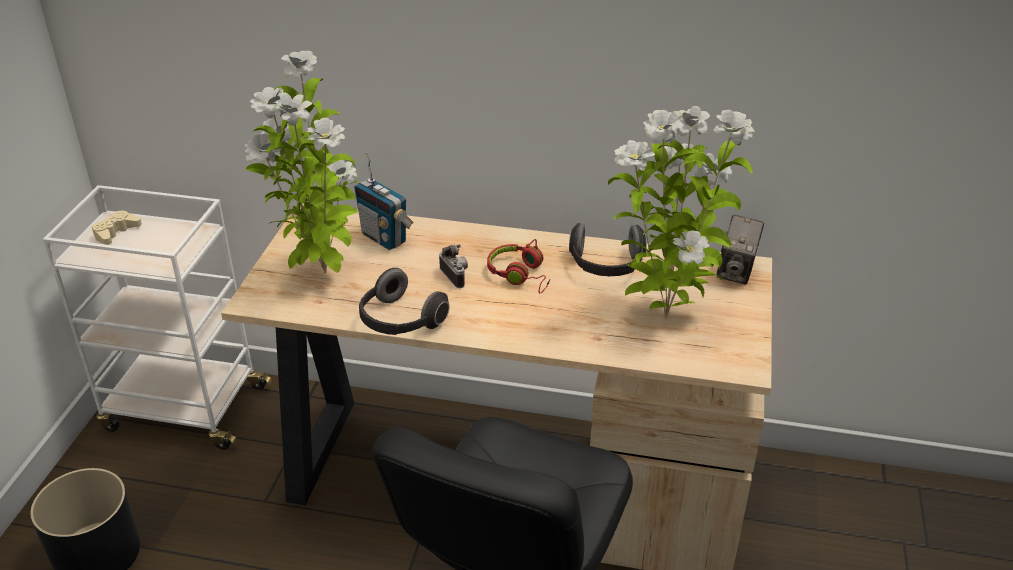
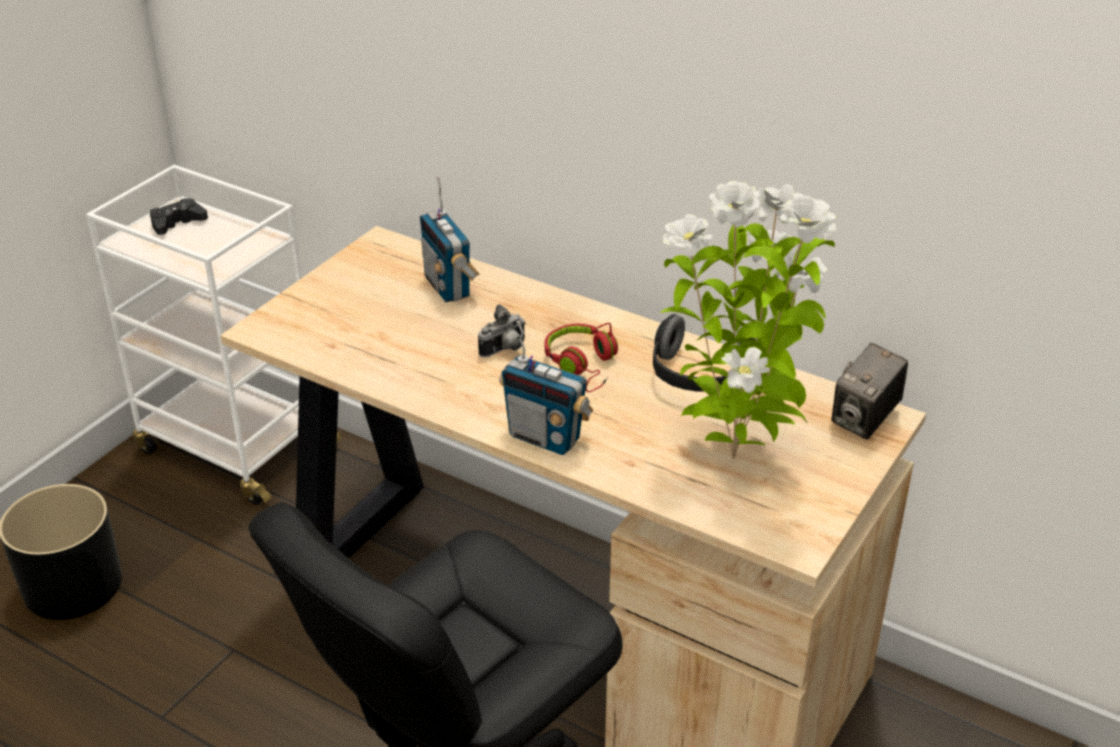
camera: 20 degrees right, 0 degrees up
(116, 232) = (177, 223): beige game controller -> black game controller
(321, 273) = (353, 314): potted plant -> none
(399, 321) = (408, 389): headphones -> none
(456, 276) = (505, 350): camera -> camera turned 60 degrees clockwise
(525, 334) = (545, 438): none -> radio

